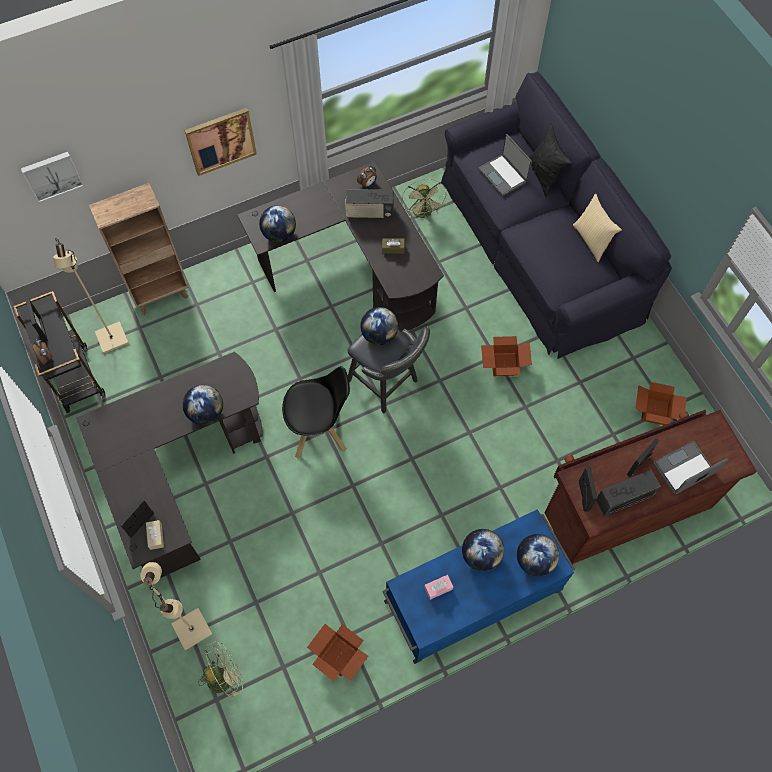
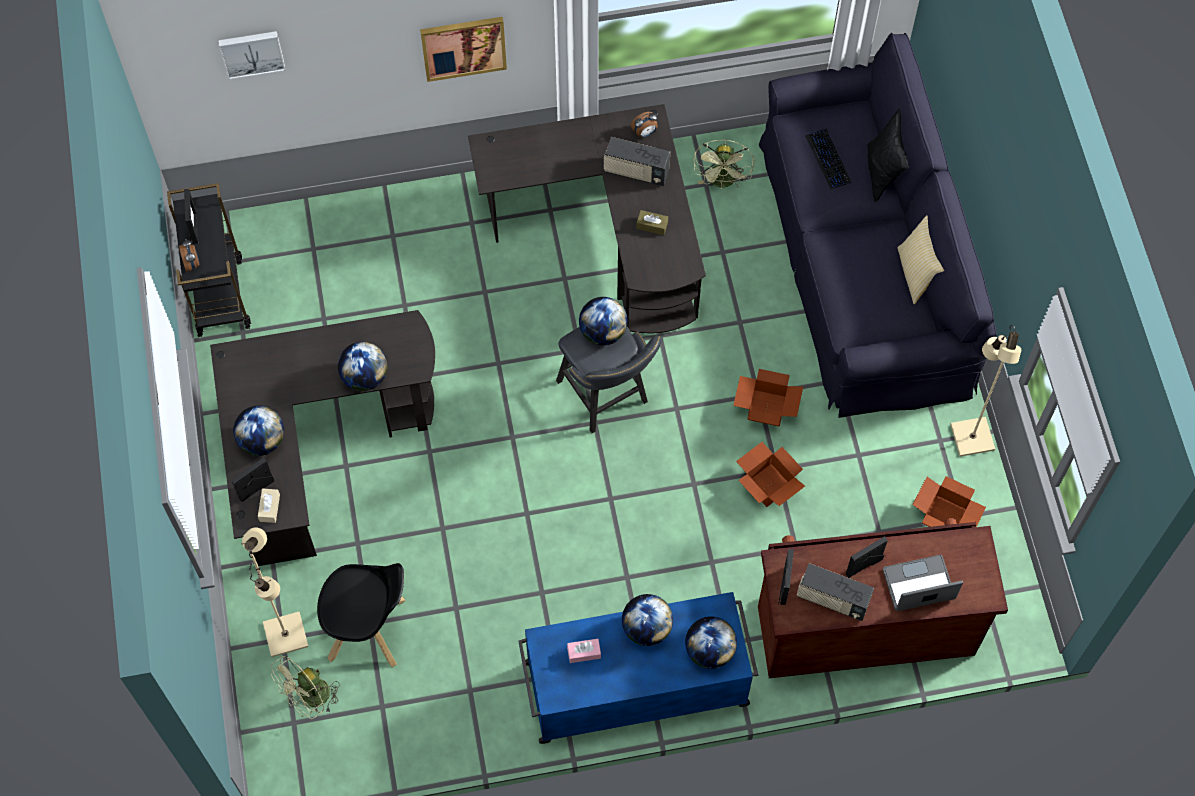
camera: 15 degrees right, 0 degrees up
(112, 337) = (275, 254): beige floor lamp -> beige floor lamp (972, 437)
(162, 295) = (352, 212): brown bookcase -> none
(224, 676) = (310, 698): green fan -> green fan turned 150 degrees clockwise
(279, 234) = (513, 173): globe -> globe (262, 440)
(319, 429) = (505, 433): black chair -> black chair (369, 629)
(338, 655) = (452, 710): cardboard box -> cardboard box (768, 484)
(503, 175) = (828, 159): laptop -> keyboard
(623, 497) = (832, 600): radio -> radio turned 150 degrees counterclockwise

